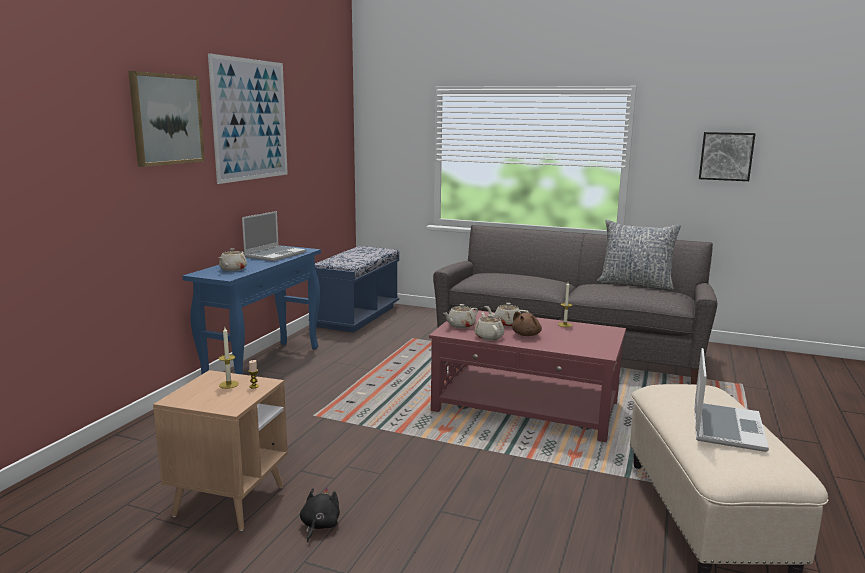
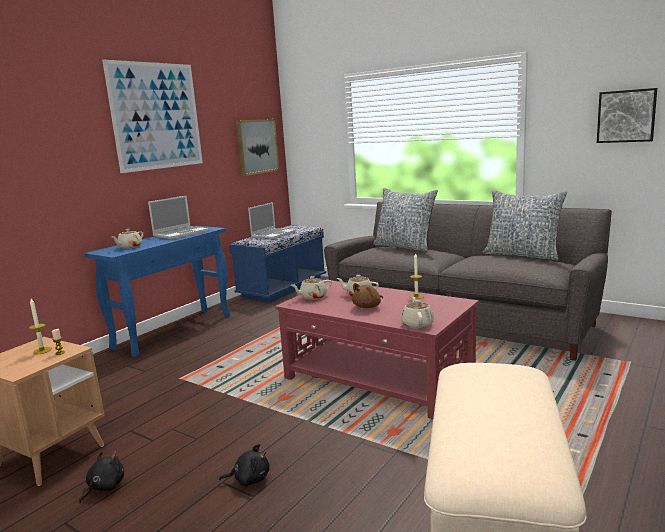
camera: 15 degrees right, 0 degrees up
(166, 119) = (58, 119): picture -> picture (257, 146)
(466, 506) = (249, 479): none -> black plush toy
(488, 337) = (328, 308): beige teapot -> beige teapot (417, 324)
(513, 274) = (404, 247): none -> pillow
(725, 427) = (496, 418): laptop -> laptop (273, 234)

